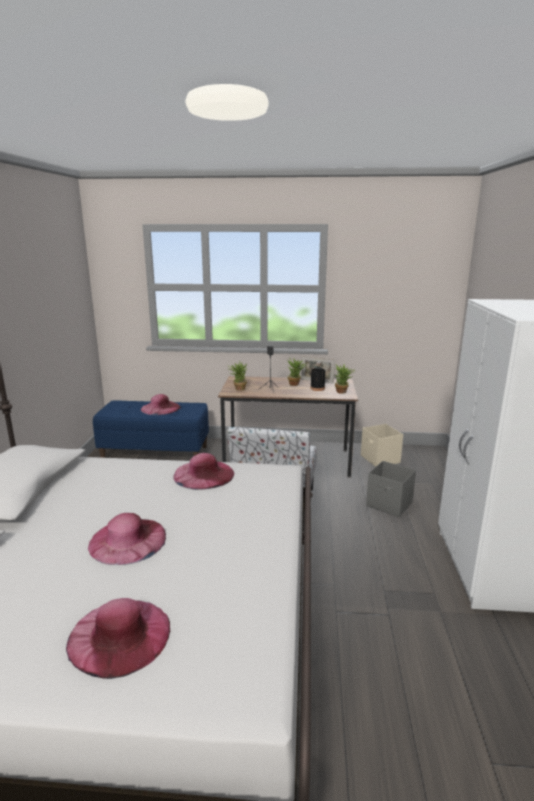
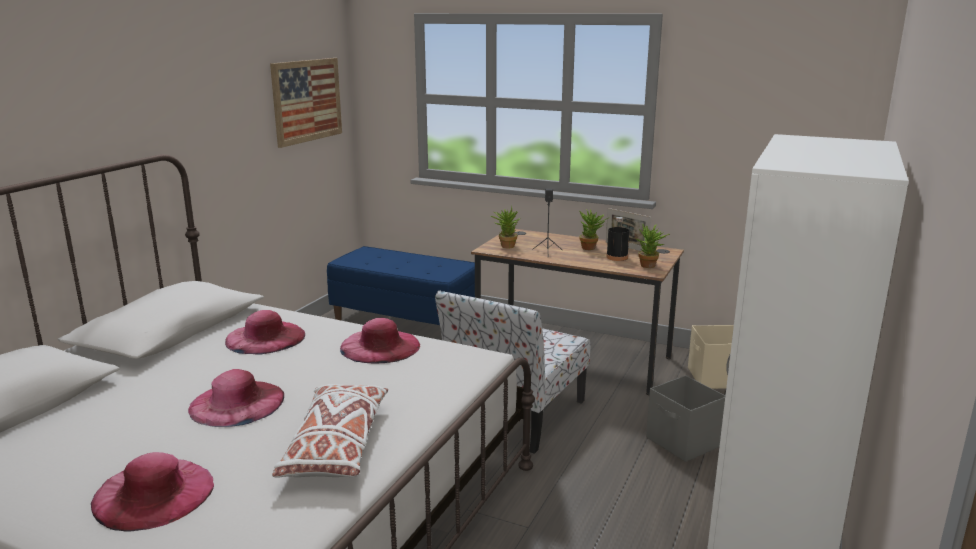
camera: 20 degrees right, 0 degrees up
(66, 292) = (307, 100): none -> picture
(160, 408) = (414, 262): pink hat -> pink hat (265, 337)
(237, 558) = (336, 446): none -> white pillow

